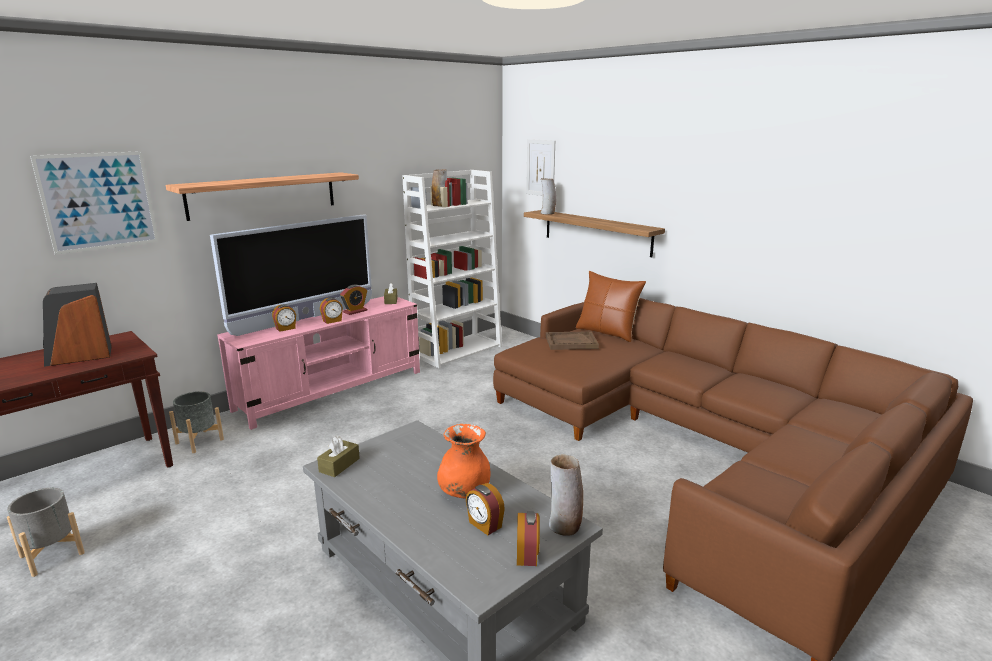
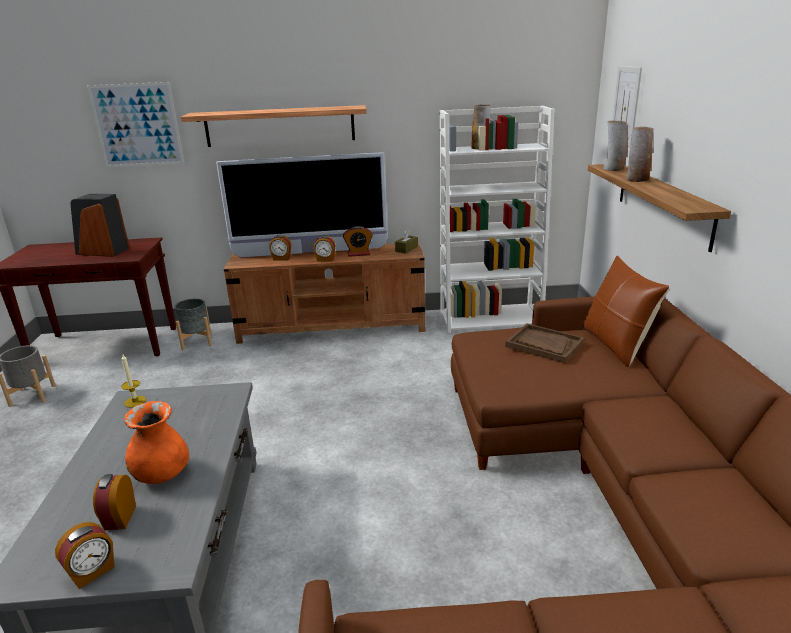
camera: 40 degrees right, 5 degrees up
(332, 390) = (333, 327): pink tv stand -> brown tv stand
(339, 465) = (135, 401): brown tissue box -> candle
(564, 527) = (165, 563): vase -> vase (636, 180)

